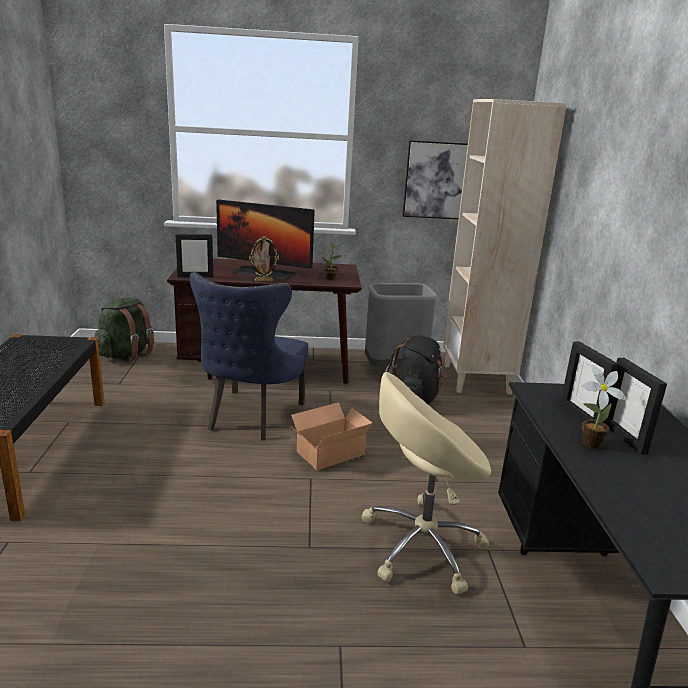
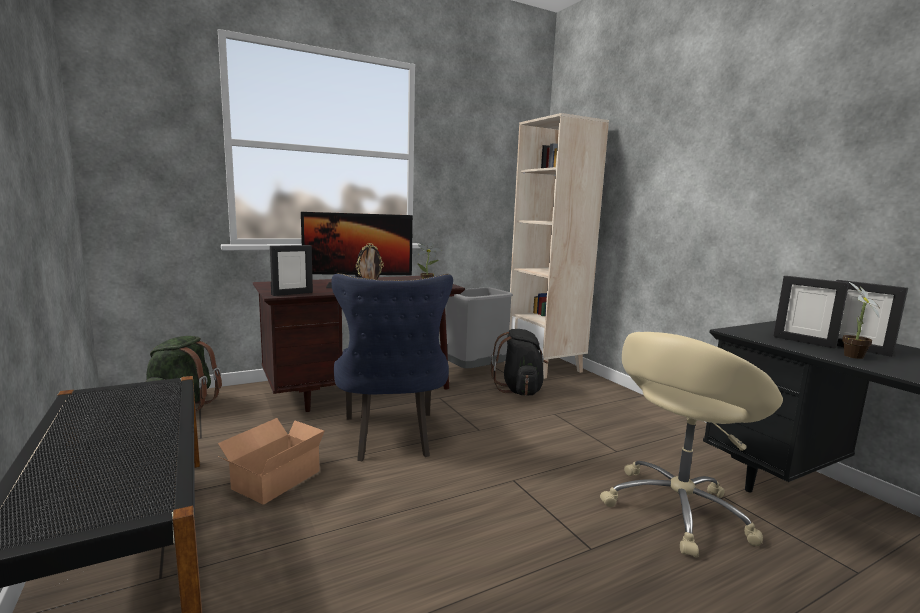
camera: 25 degrees left, 10 degrees down
(328, 452) = (500, 451): cardboard box -> cardboard box (273, 480)
(435, 180) = (483, 196): picture -> none

